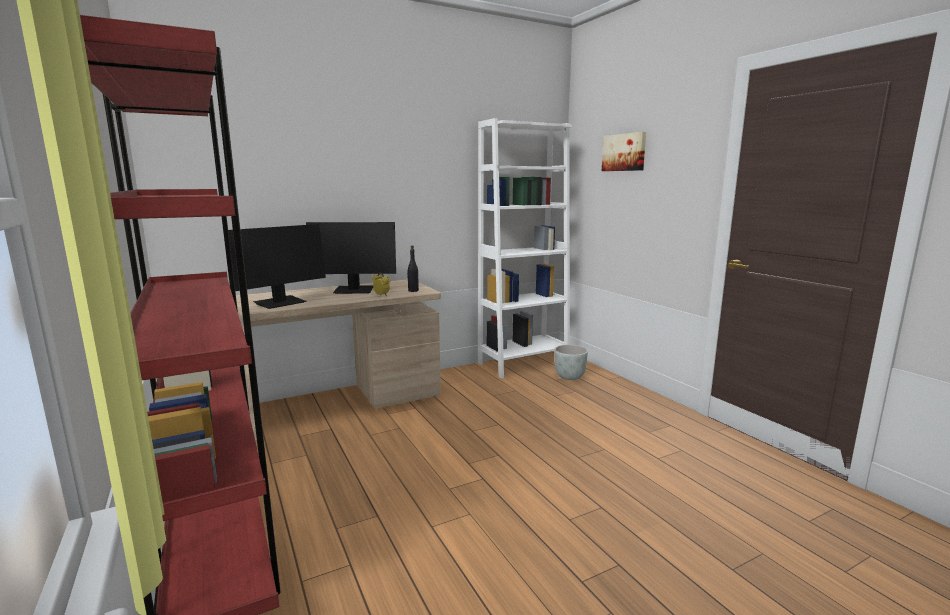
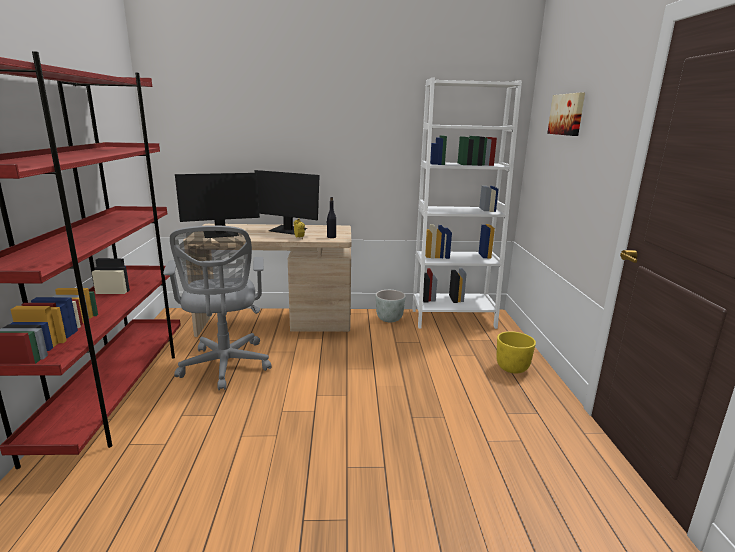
camera: 25 degrees right, 5 degrees up
(334, 463) = (225, 367): none -> grey office chair
(570, 377) = (484, 341): grey planter -> grey planter (389, 319)
(615, 394) = (512, 368): none -> yellow planter

